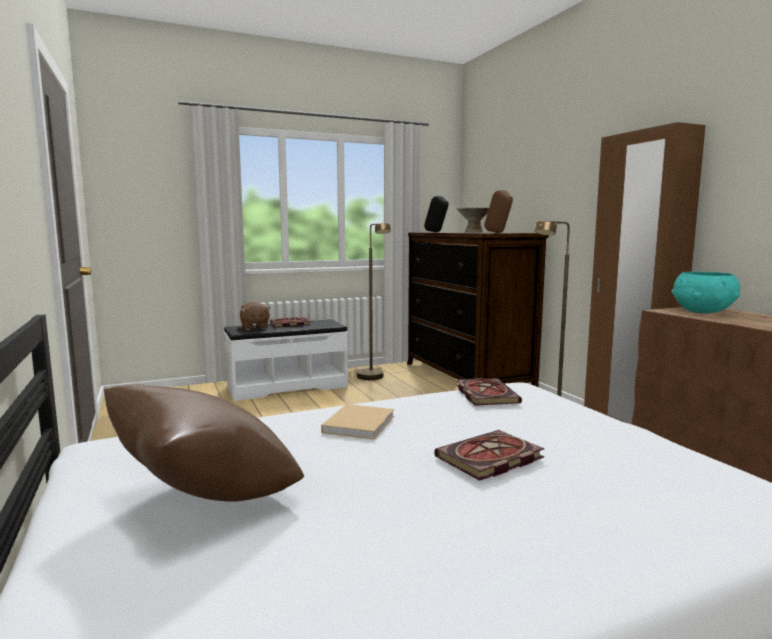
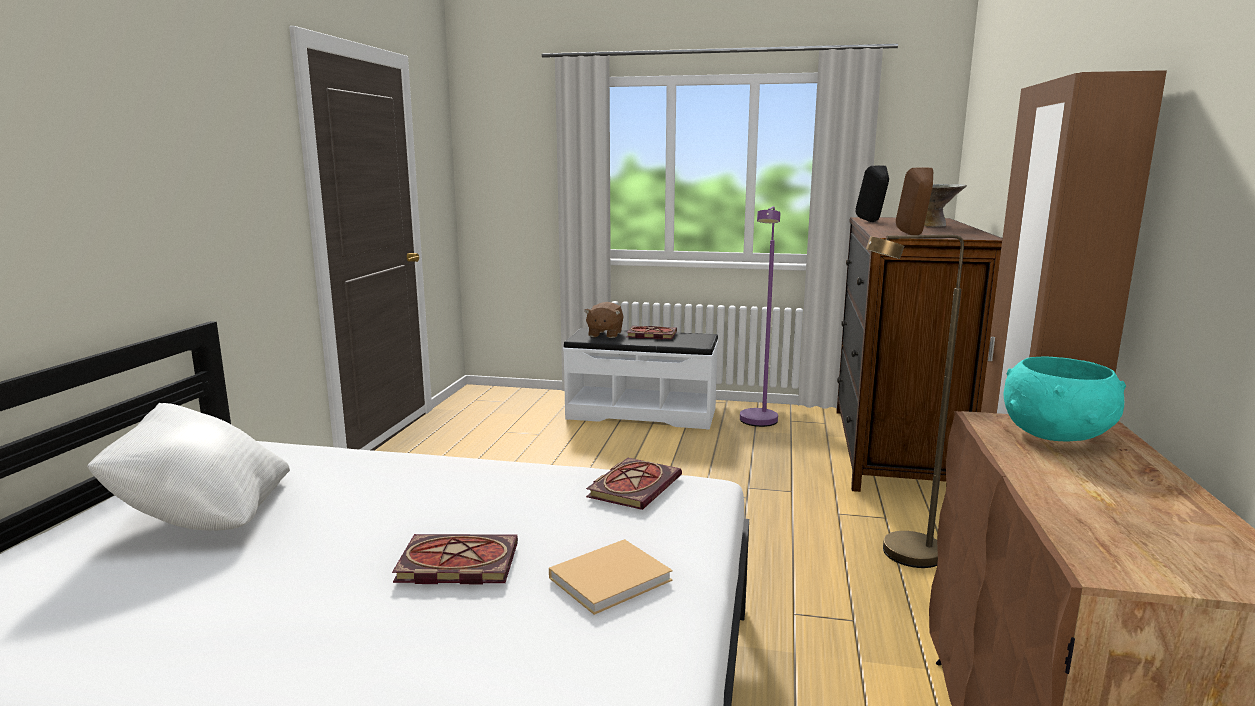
camera: 35 degrees right, 5 degrees up
(205, 497) = (204, 516): brown pillow -> white pillow
(360, 423) = (437, 484): beige book -> beige book (613, 578)
(373, 378) = (759, 424): brown floor lamp -> purple floor lamp

